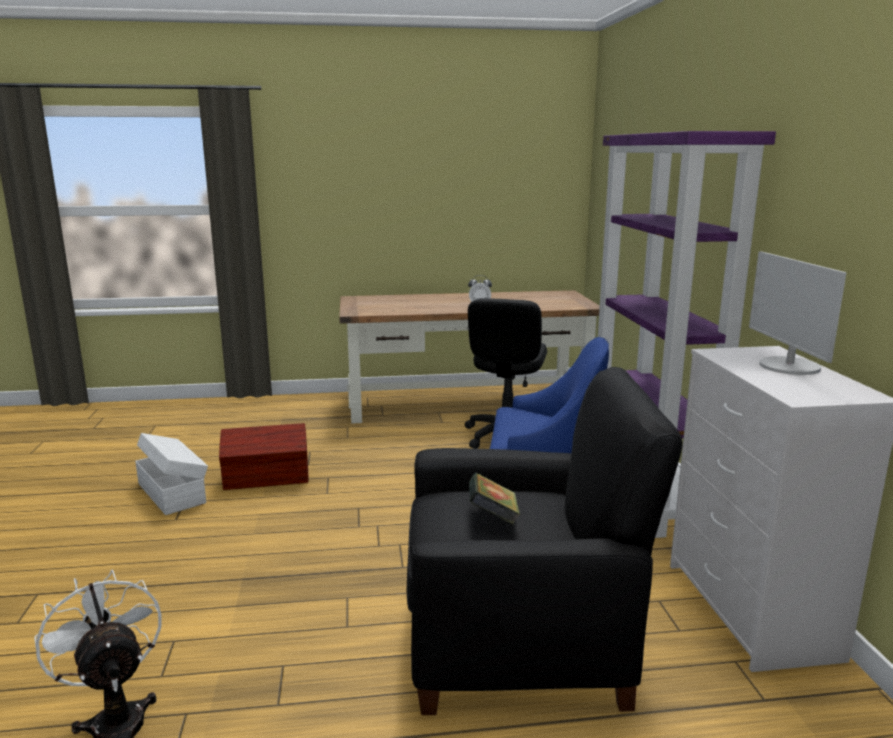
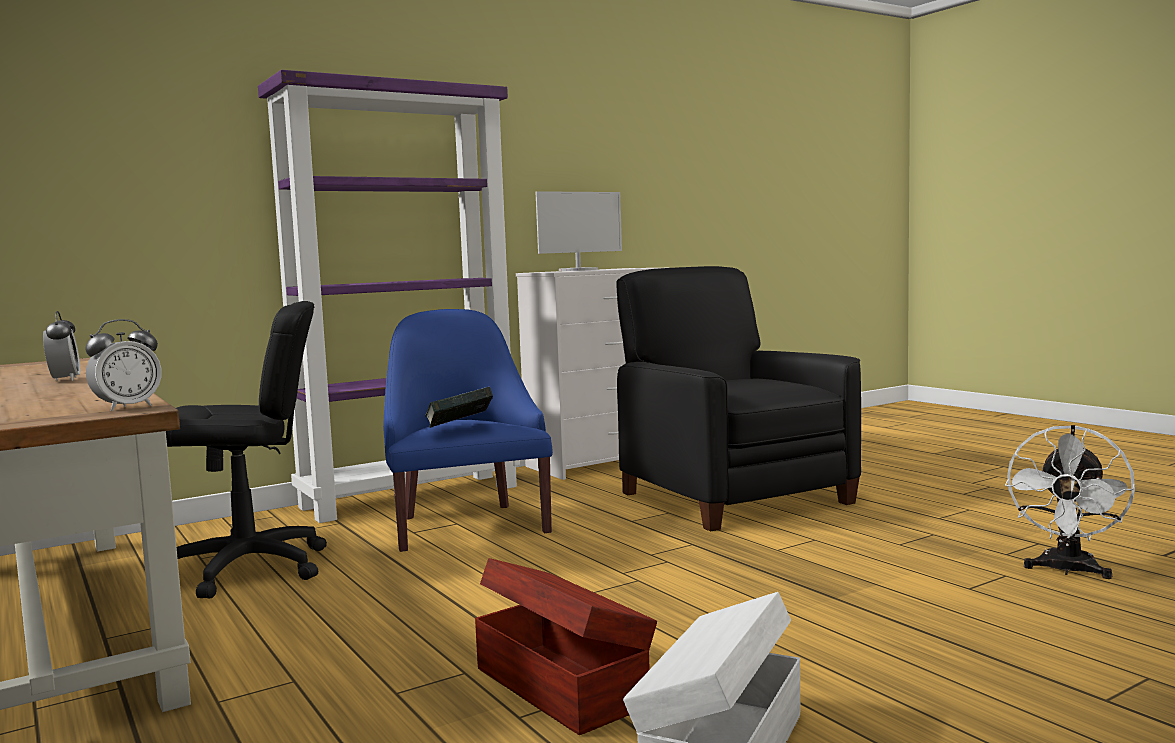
camera: 115 degrees left, 10 degrees down
(359, 312) = (127, 407): none -> alarm clock
(493, 518) = (746, 383): book -> book (459, 427)

